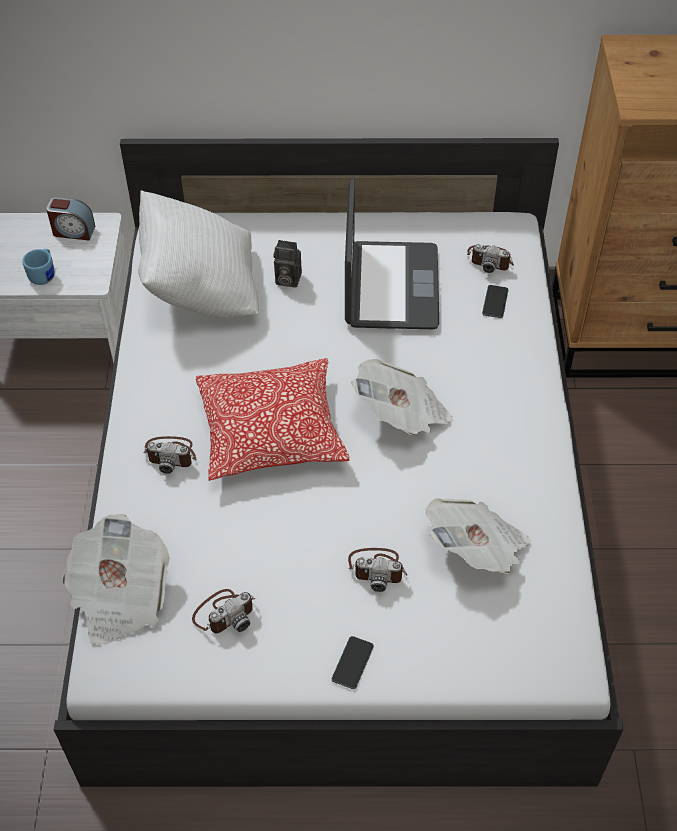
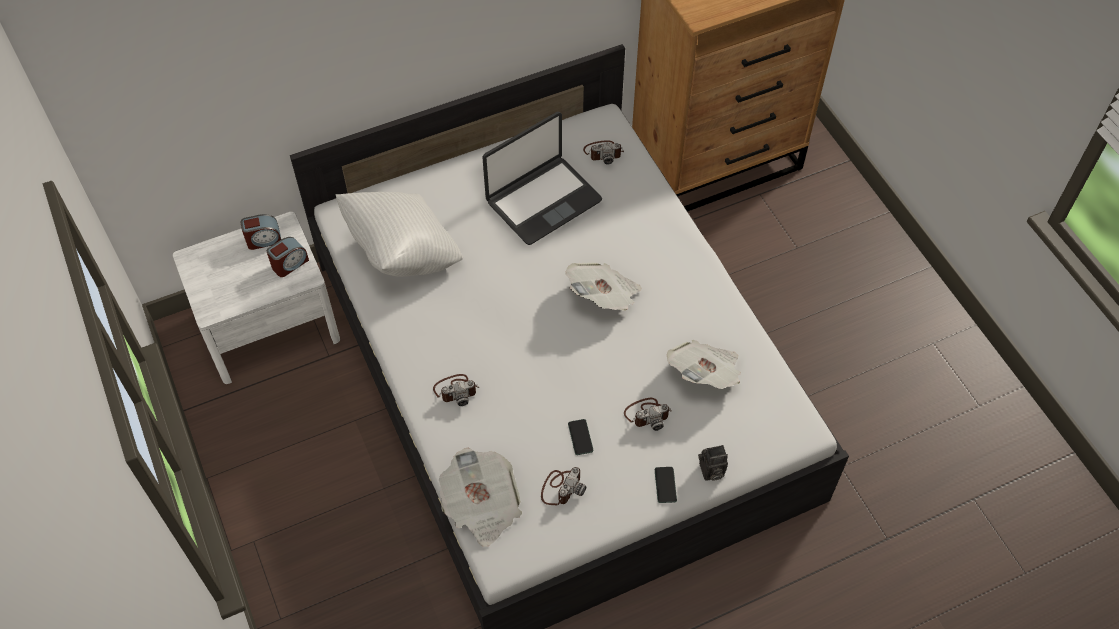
camera: 25 degrees left, 5 degrees up
(44, 274) = (263, 285): blue mug -> none
(84, 263) = (290, 264): none -> alarm clock
(271, 432) = (519, 345): pillow -> none
(286, 279) = (462, 222): camera -> camera (710, 471)
(390, 287) = (543, 200): laptop -> laptop turned 75 degrees clockwise
(495, 302) = (624, 185): phone -> phone (580, 437)

